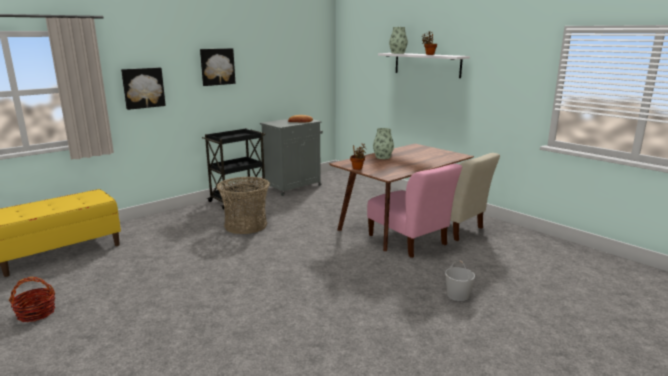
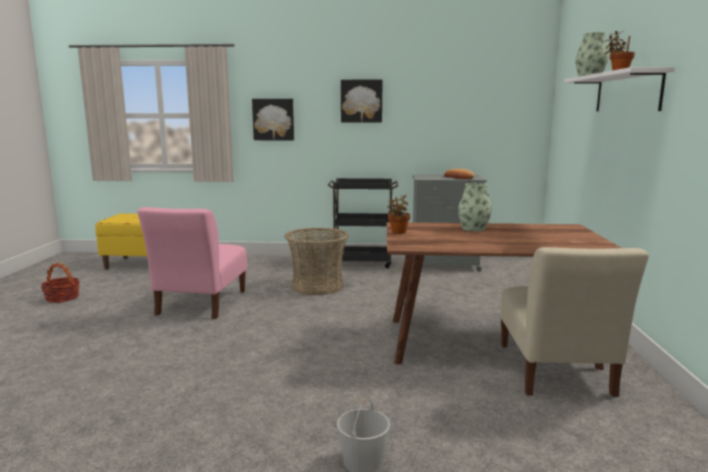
camera: 45 degrees right, 5 degrees down
(409, 241) = (452, 366): pink chair -> pink chair (200, 304)

